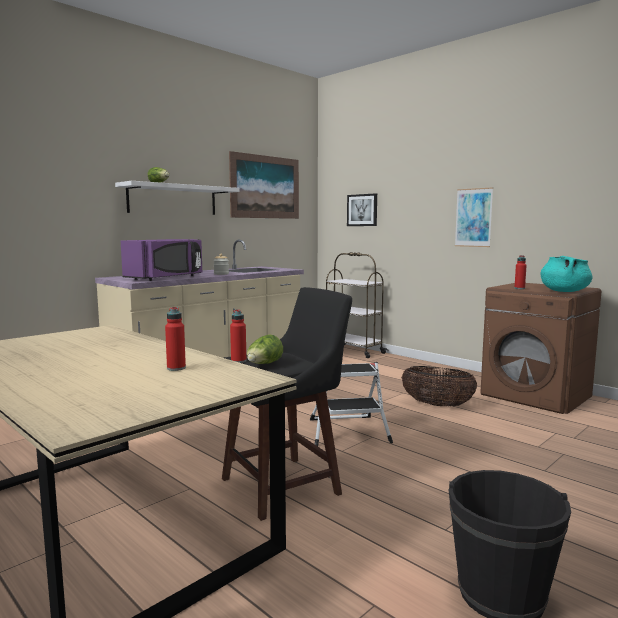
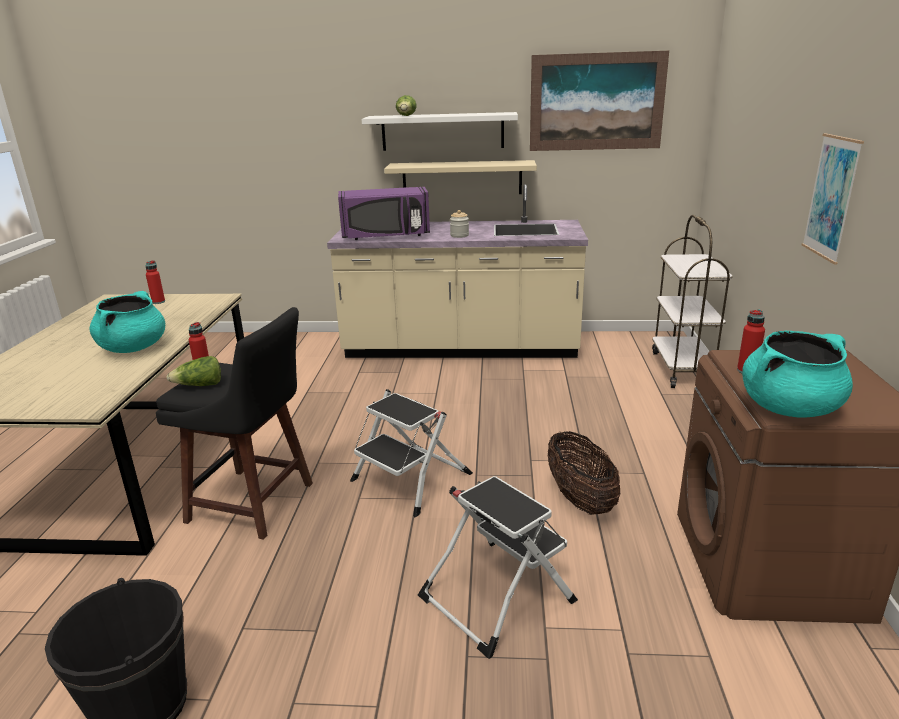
camera: 50 degrees right, 15 degrees up
(147, 356) = (133, 348): none -> turquoise cooking pot
(176, 368) = (102, 370): red bottle -> red bottle (158, 302)
(187, 237) = (462, 178): none -> beige shelf
(362, 210) = (738, 144): picture -> none
(497, 447) = (497, 594): none -> step ladder

